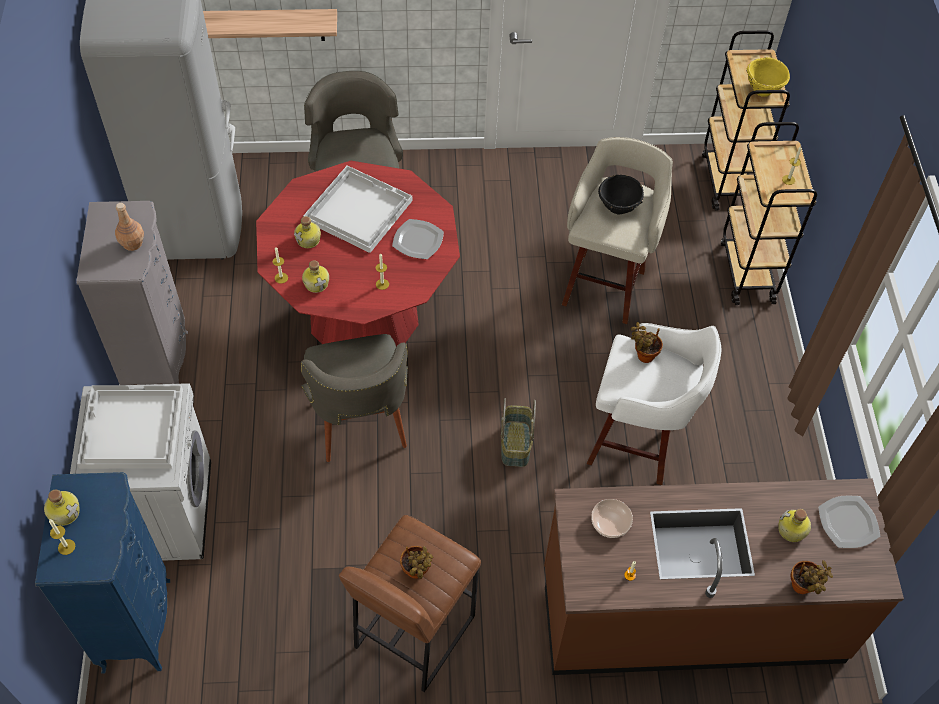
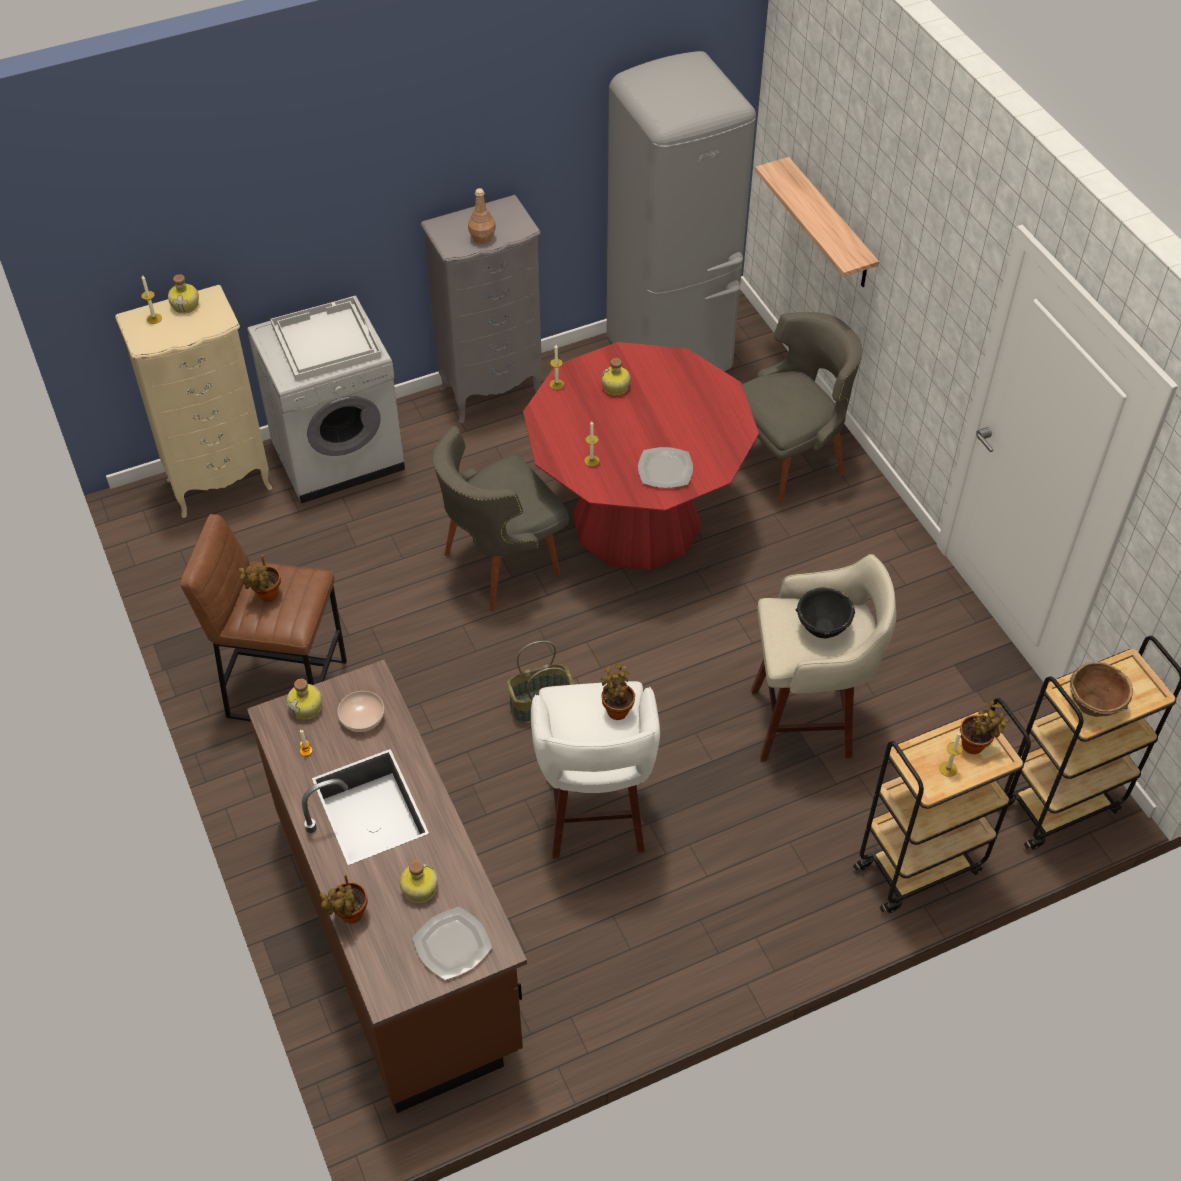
camera: 70 degrees right, 5 degrees down
(140, 625) = (220, 486): blue dresser -> beige dresser
(317, 283) = (565, 411): bottle -> bottle (307, 707)
(358, 209) = (678, 410): white tray -> none
(763, 89) = (1094, 705): yellow bowl -> brown bowl
(774, 158) = (975, 745): none -> potted plant

